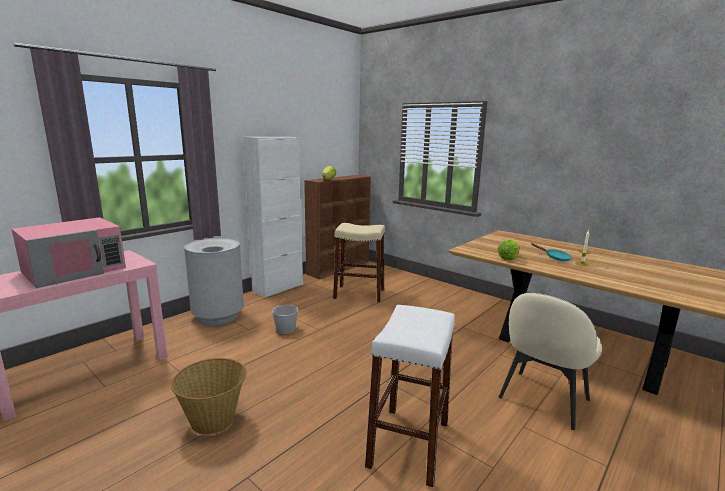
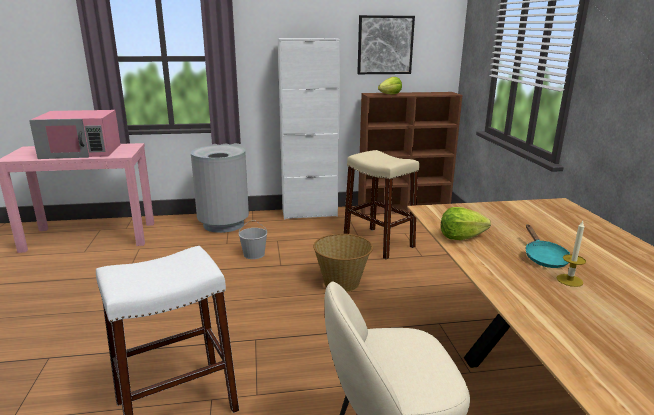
camera: 40 degrees right, 5 degrees up
(213, 419) = (97, 304): basket -> basket (342, 283)
(316, 141) = (385, 45): none -> picture

